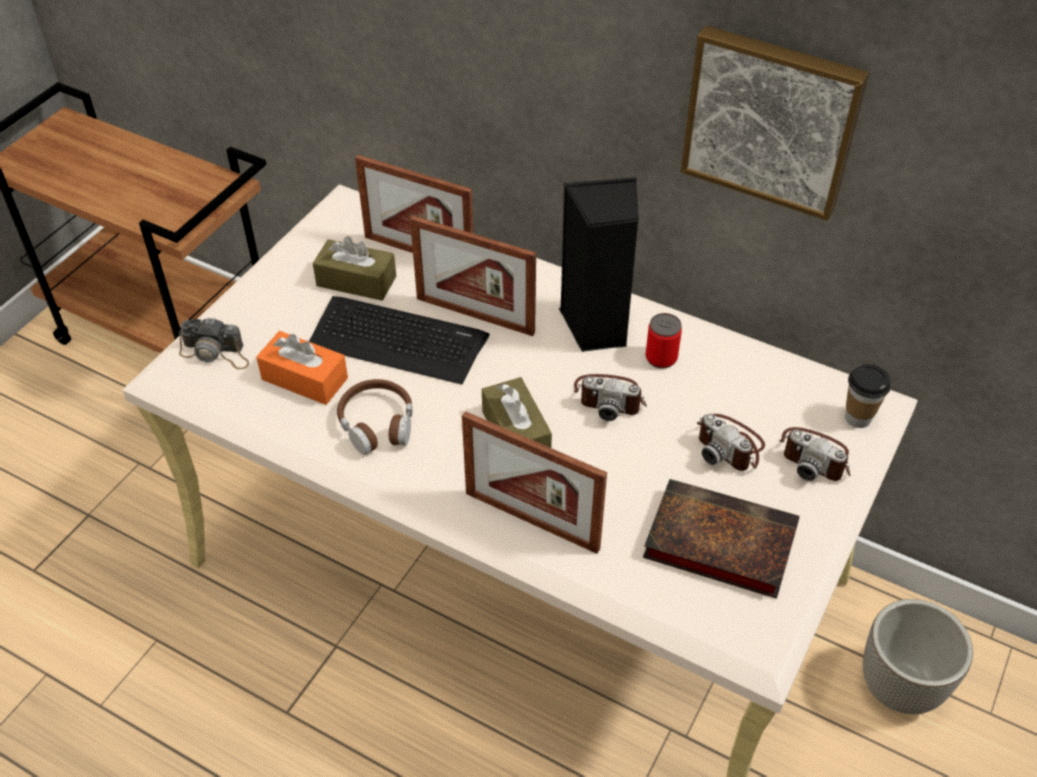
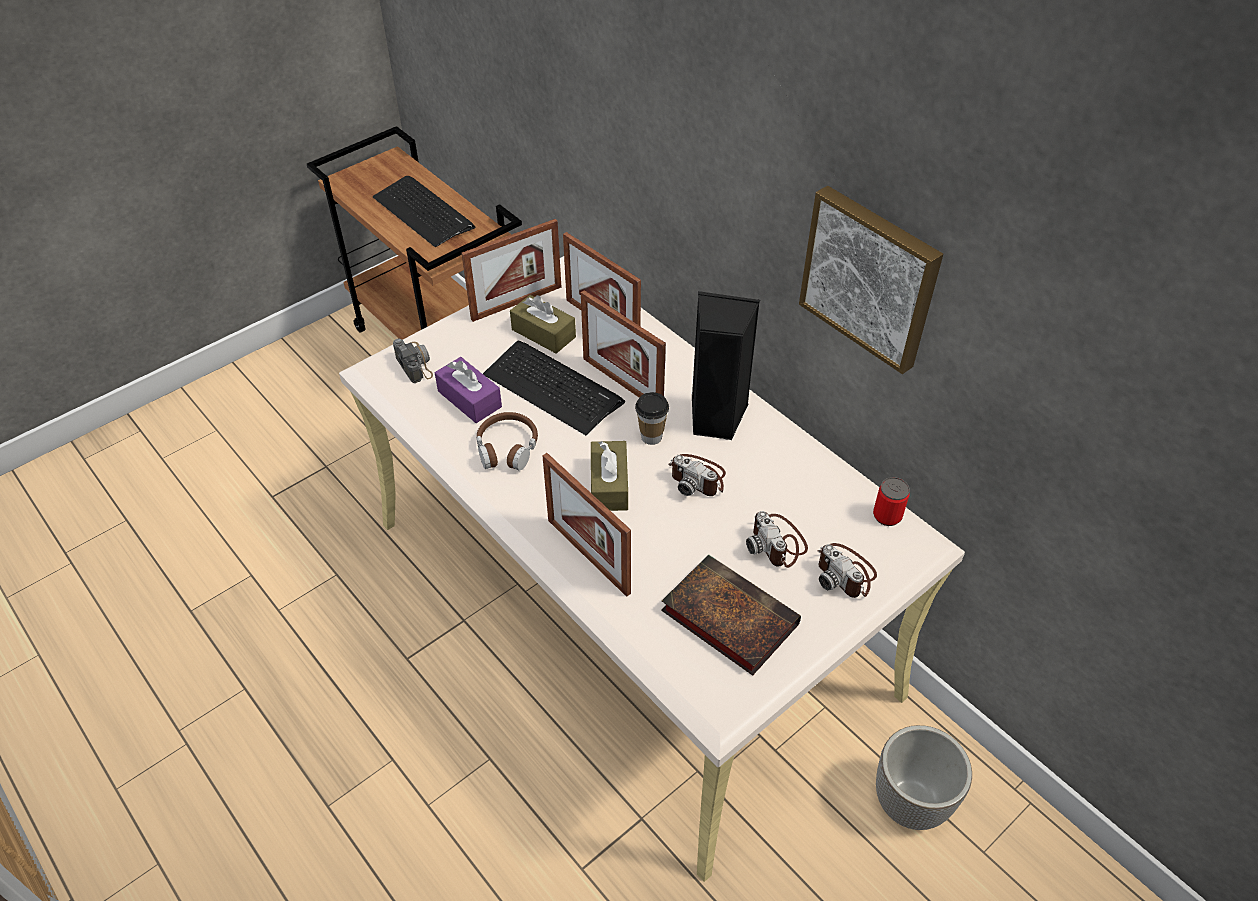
camera: 20 degrees right, 0 degrees up
(134, 176) = (423, 212): none -> keyboard
(216, 353) = (414, 362): camera -> camera turned 150 degrees counterclockwise
(304, 379) = (469, 399): orange tissue box -> purple tissue box
(307, 254) = (516, 303): none -> picture frame
(661, 358) = (756, 457): can -> can (887, 516)
(857, 418) = (899, 551): cup -> cup (651, 437)

